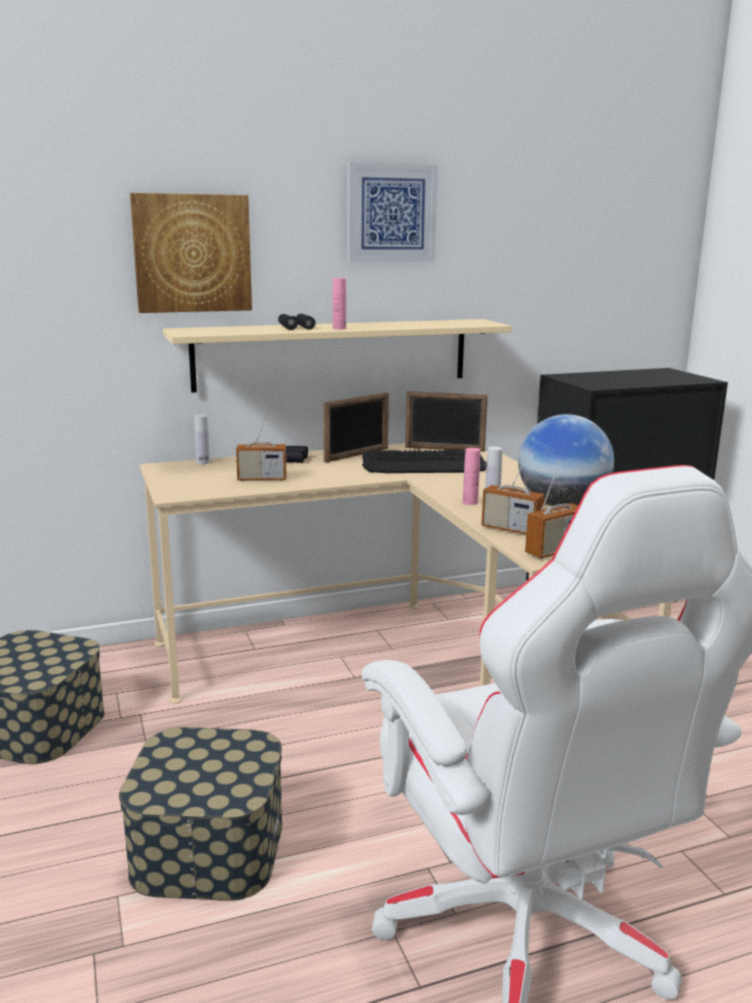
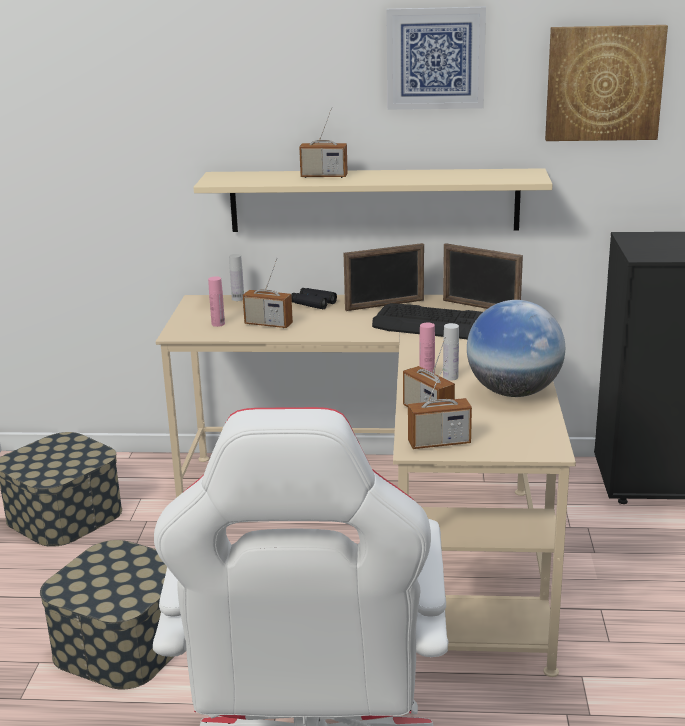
camera: 25 degrees right, 5 degrees up
(192, 253) = (232, 102): picture -> picture (603, 83)
(296, 327) = (324, 176): black binoculars -> radio
(339, 328) = (362, 180): pink bottle -> pink bottle (218, 324)

